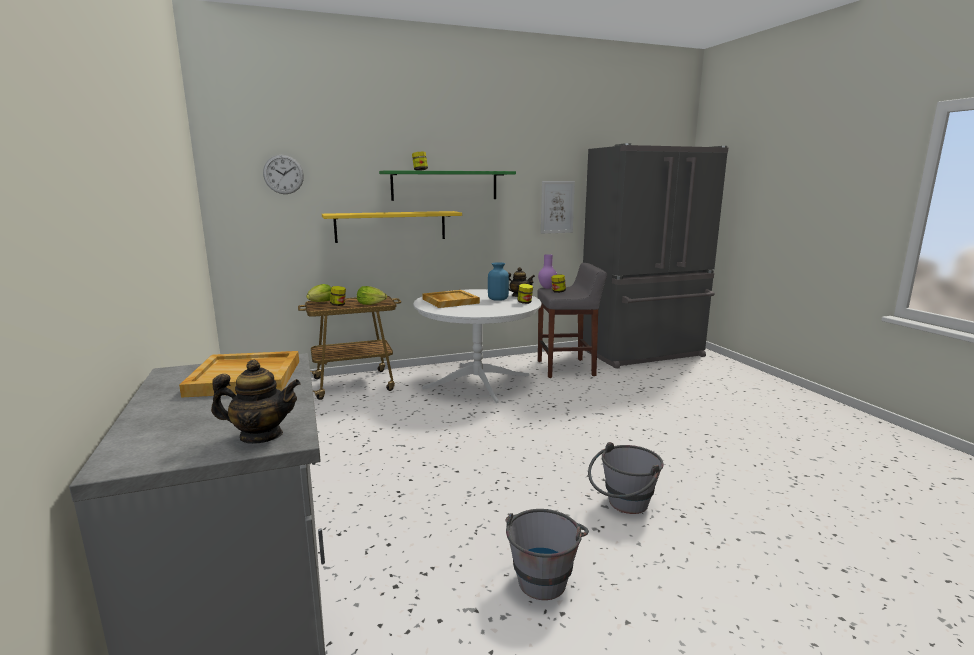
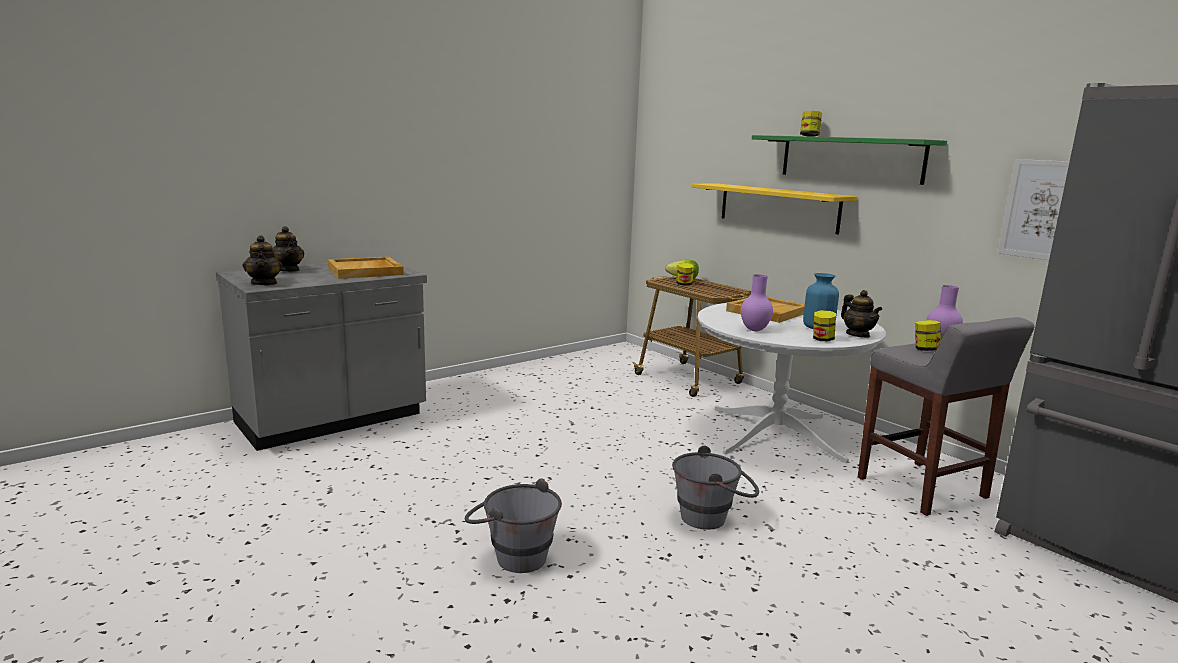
camera: 70 degrees right, 0 degrees up
(162, 422) = (288, 270): none -> teapot
(283, 174) = (691, 138): wall clock -> none
(370, 304) = (704, 292): lettuce -> none
(494, 310) = (755, 330): none -> purple vase
(543, 575) = (376, 516): grey bucket -> grey bucket (712, 517)

